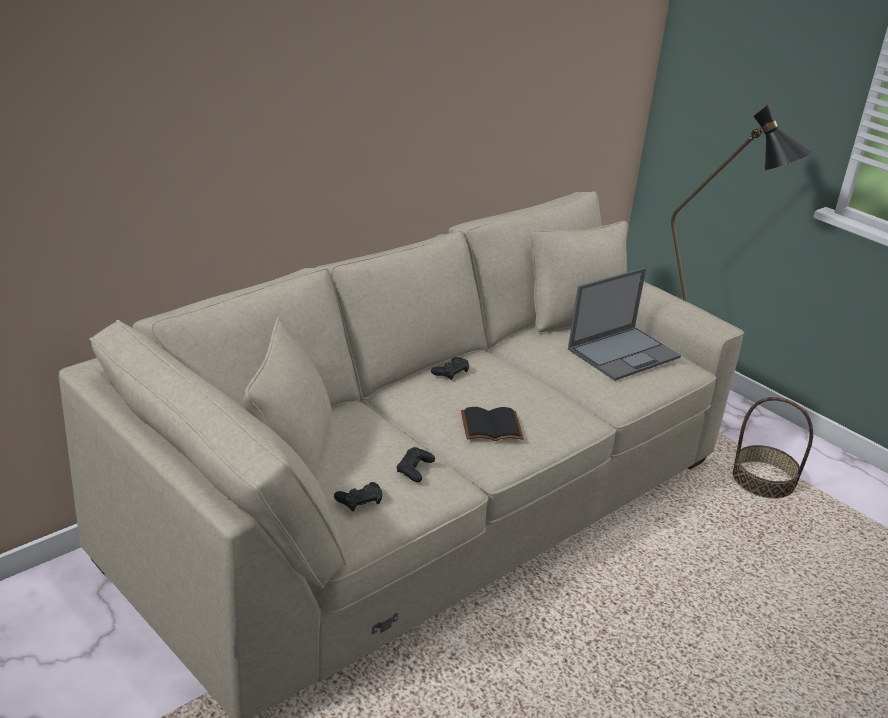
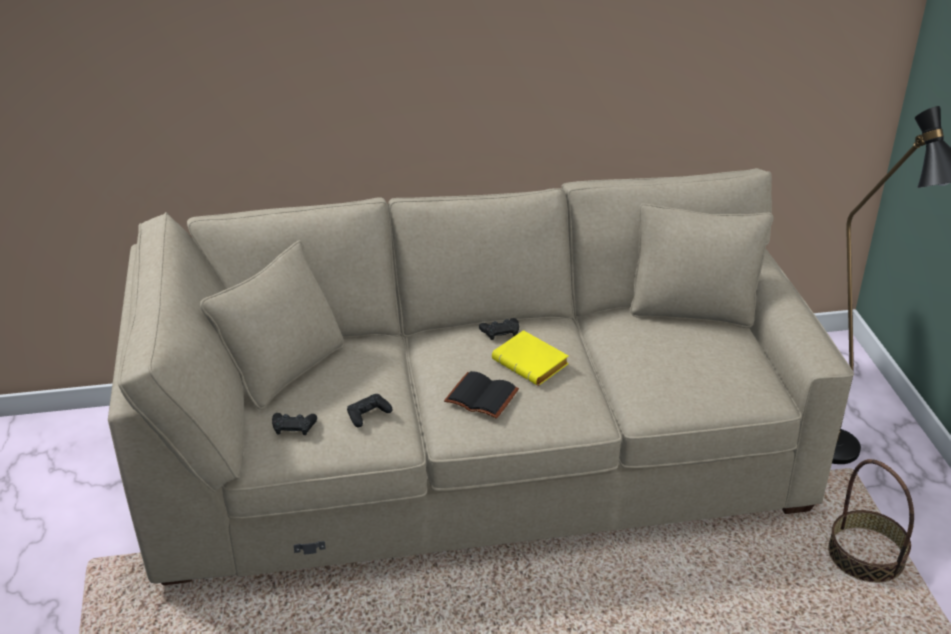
camera: 35 degrees right, 5 degrees up
(503, 389) = (533, 363): none -> yellow book
(624, 353) = (701, 361): laptop -> none

